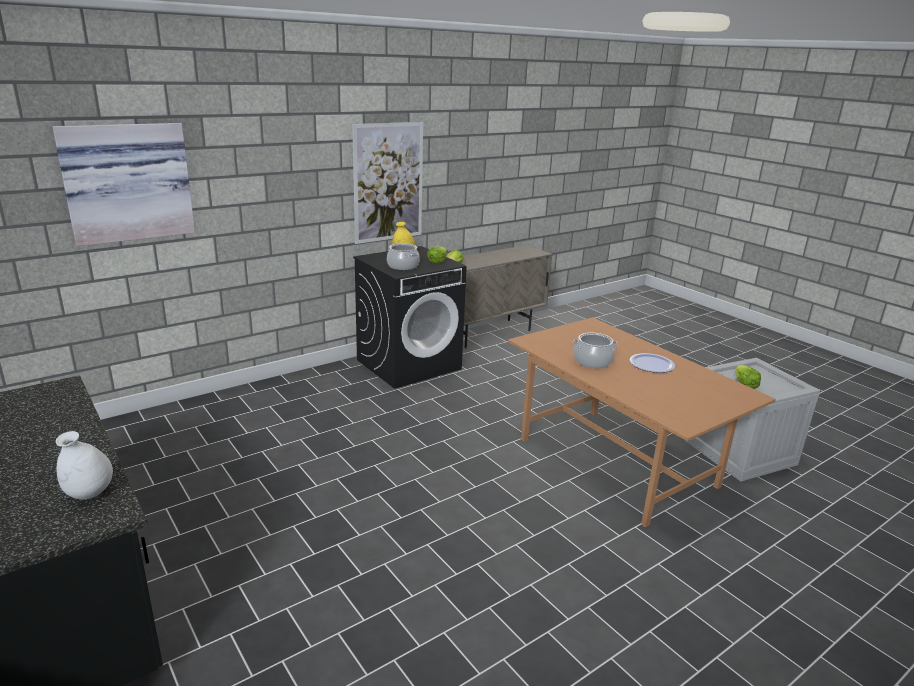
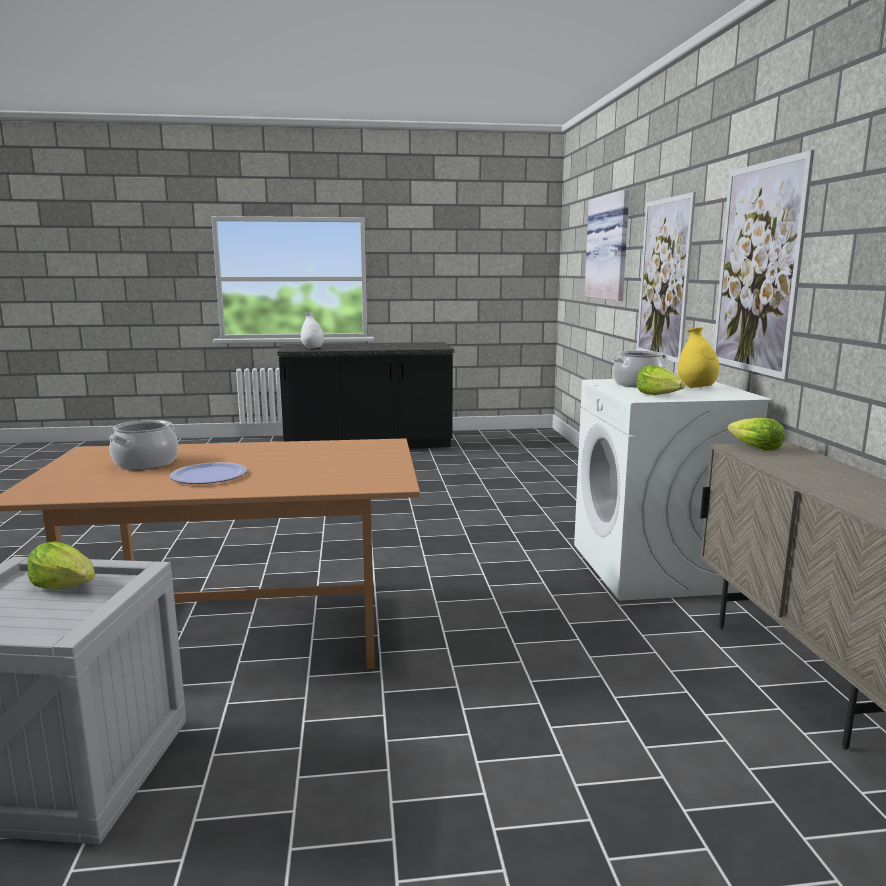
camera: 120 degrees right, 10 degrees down
(270, 201) = (664, 279): none -> picture
(409, 364) = (655, 568): black washing machine -> white washing machine
(592, 361) = (278, 454): cooking pot -> cooking pot (145, 463)

